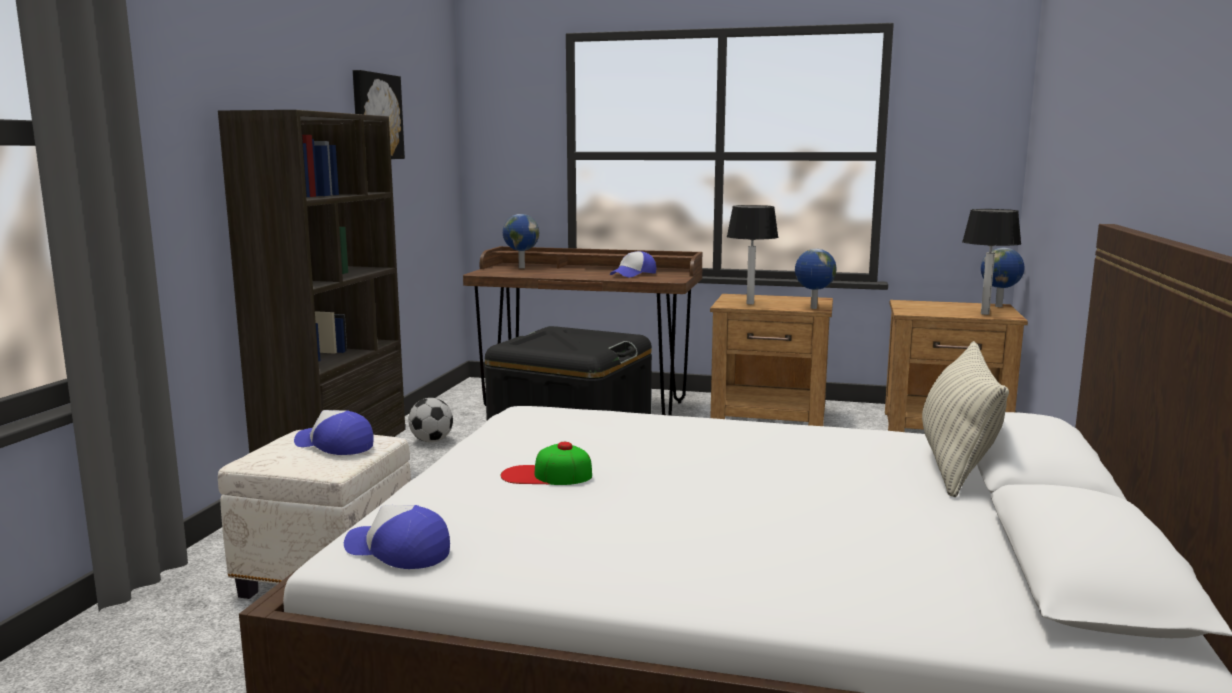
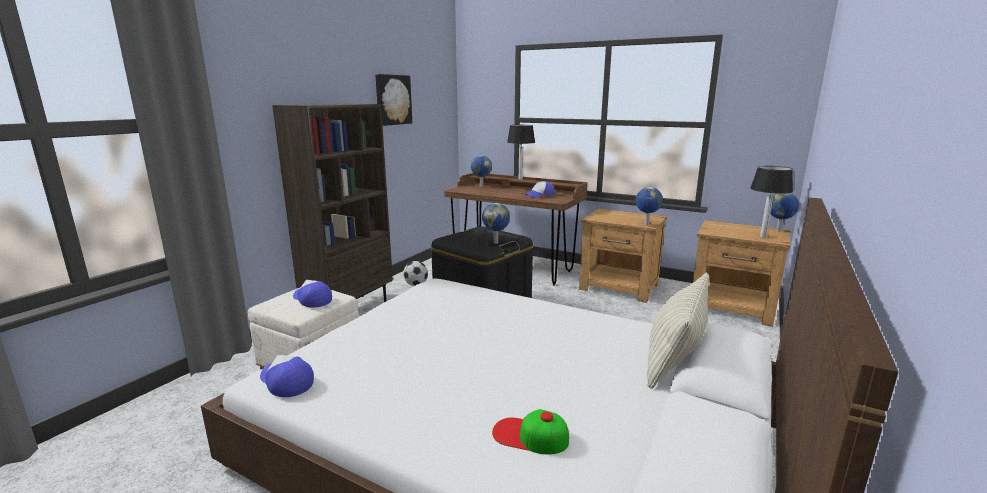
camera: 15 degrees right, 5 degrees up
(546, 475) = (408, 334): cap -> cap (530, 436)
(598, 345) = (496, 242): none -> globe
(749, 303) = (608, 218): table lamp -> table lamp (520, 179)

